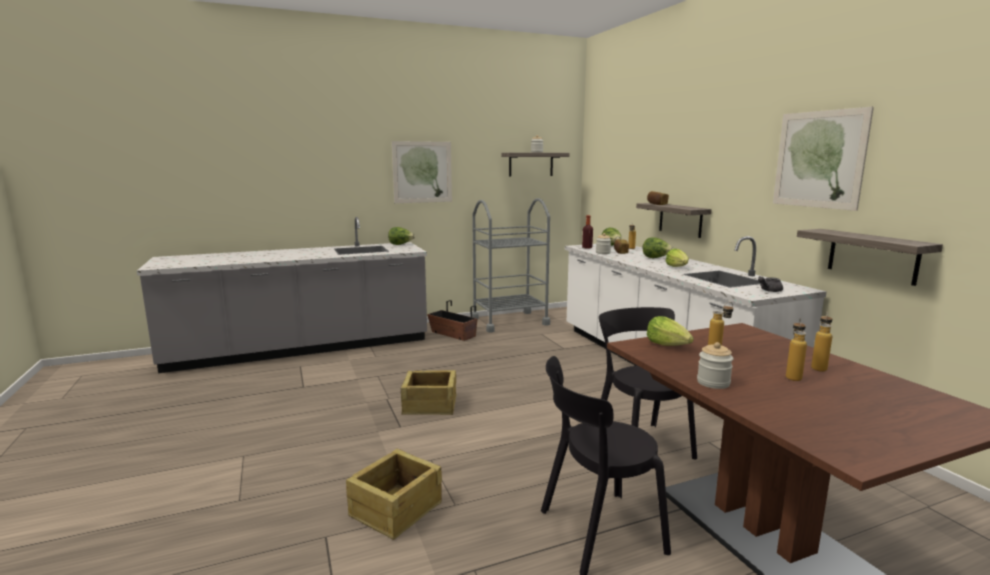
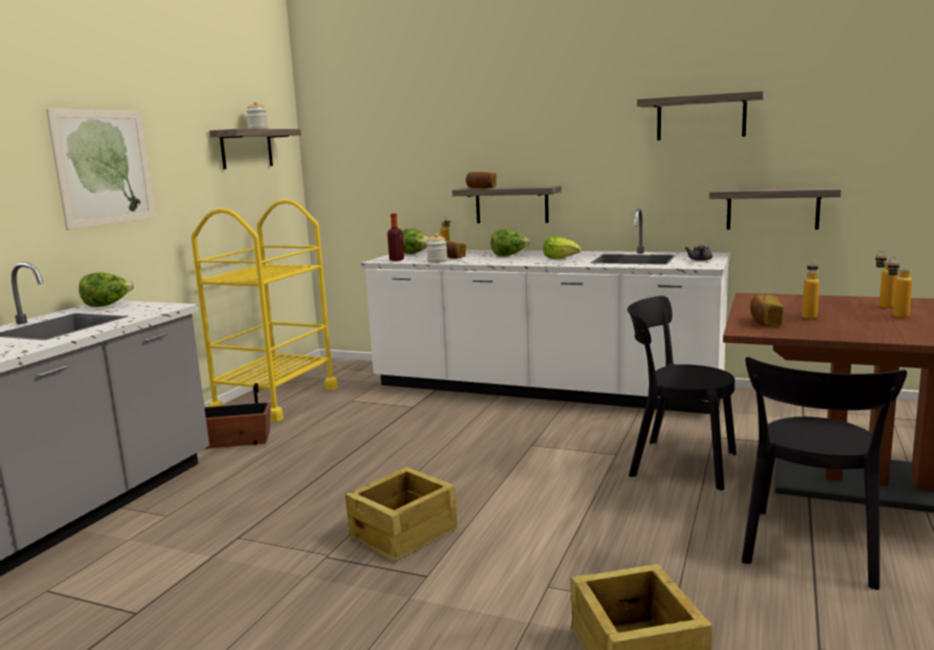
camera: 45 degrees left, 0 degrees up
(509, 321) = (275, 400): grey cart -> yellow cart
(668, 345) = (765, 322): lettuce -> bread
(713, 383) = (886, 335): jar -> none
(819, 159) = (701, 117): picture -> shelf

